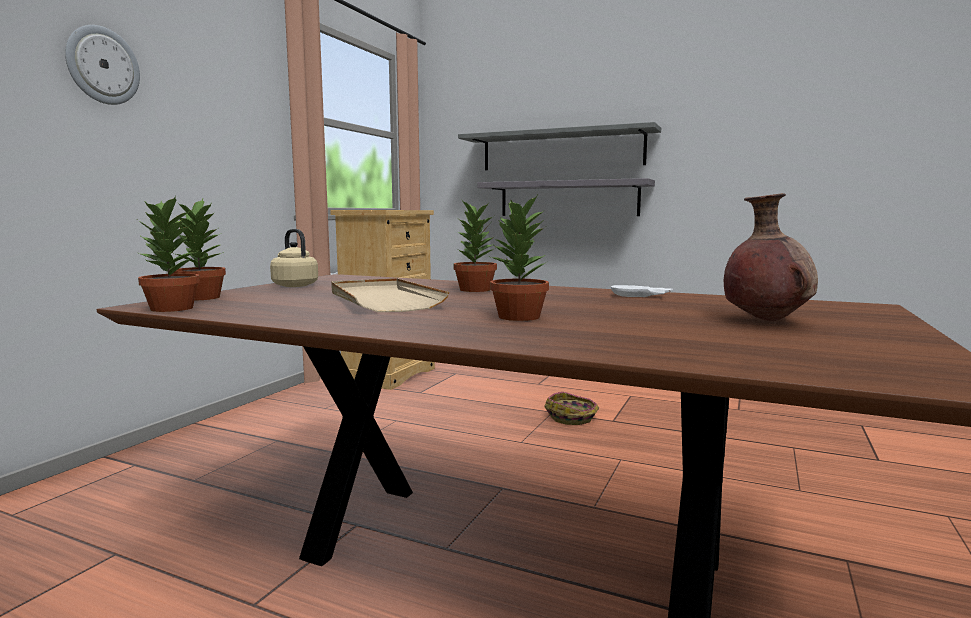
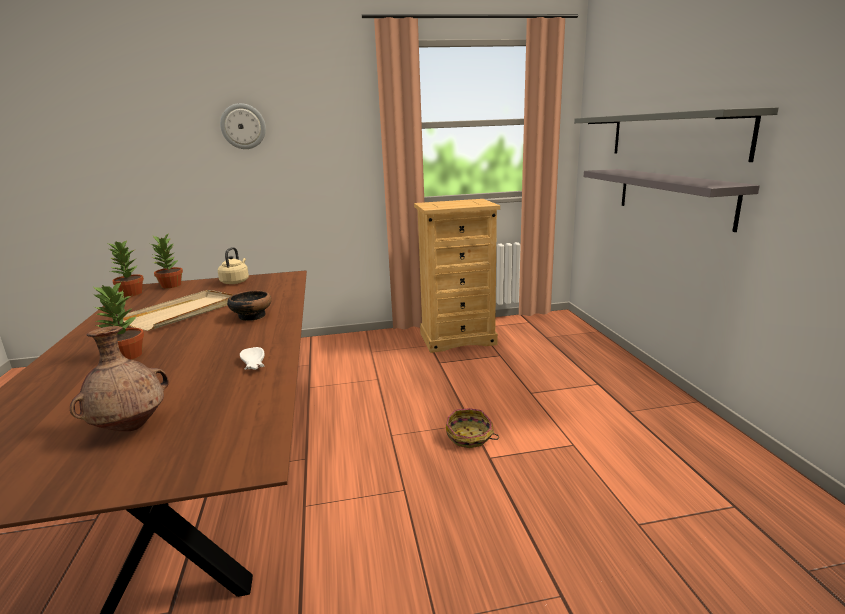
camera: 55 degrees right, 10 degrees up
(474, 289) = (252, 316): potted plant -> bowl

